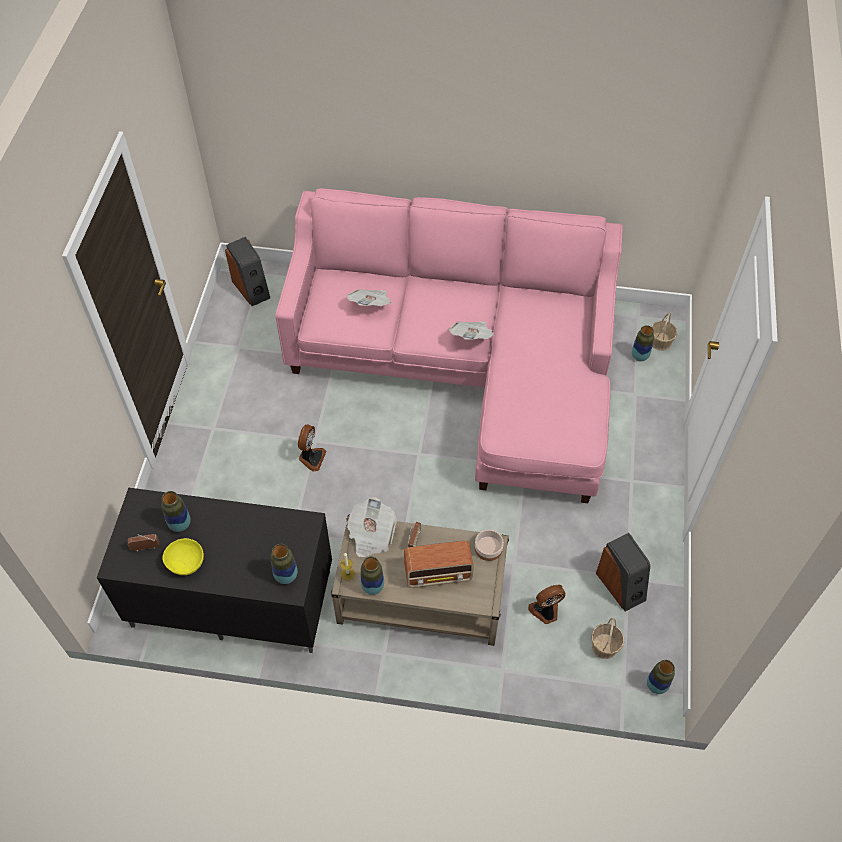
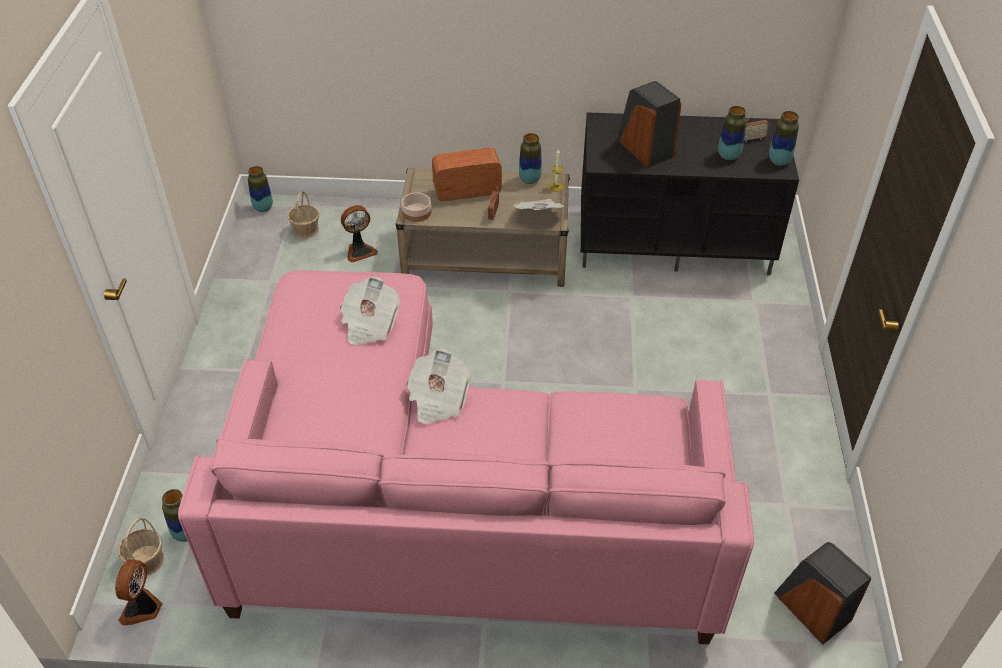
camera: 175 degrees right, 10 degrees down
(186, 563) = (706, 131): yellow bowl -> none
(286, 576) = (609, 128): vase -> vase (779, 161)
(311, 458) = (634, 369): fan -> fan (143, 608)
(371, 305) = (592, 439): newspaper -> newspaper (369, 324)
(621, 585) = (278, 275): speaker -> speaker (644, 149)

